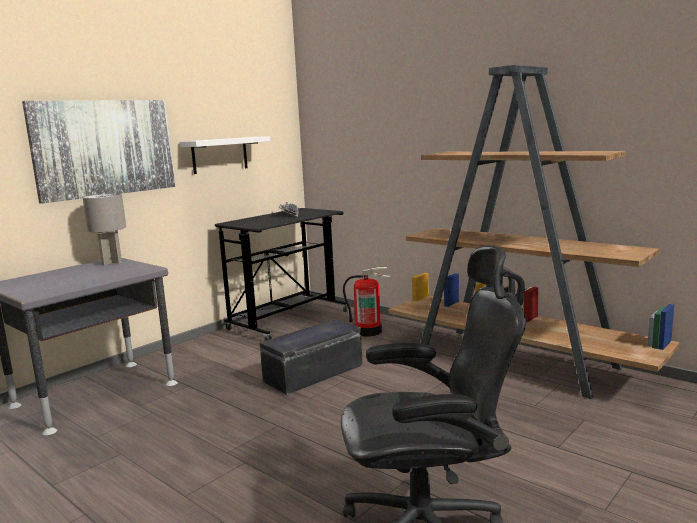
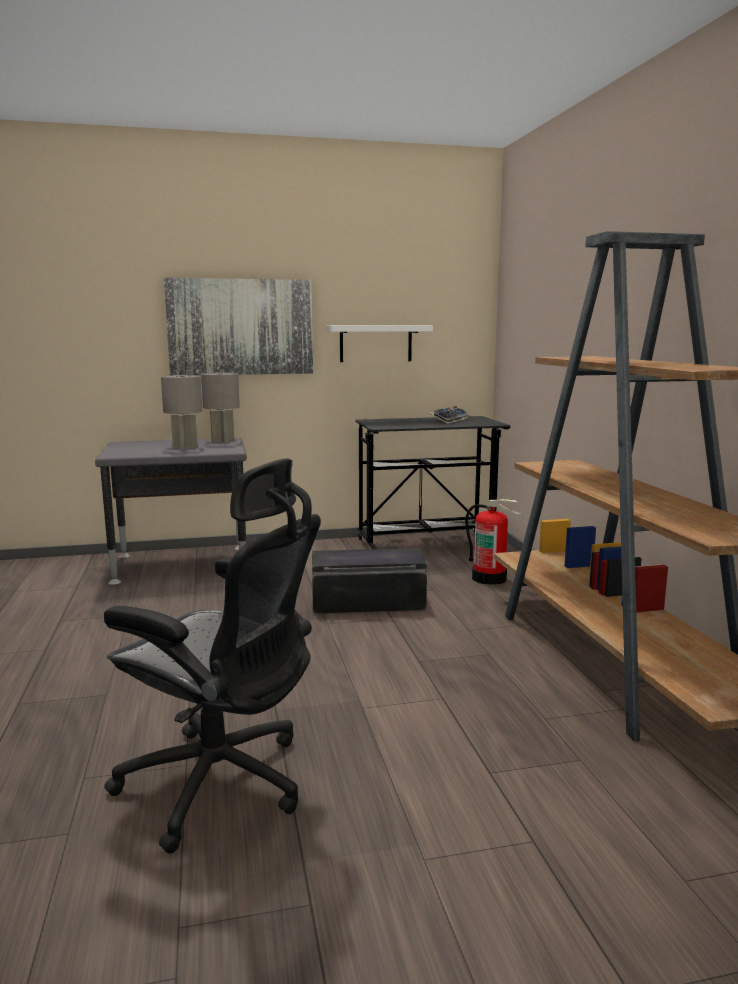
camera: 35 degrees right, 0 degrees up
(89, 274) = (184, 447): none -> grey table lamp

